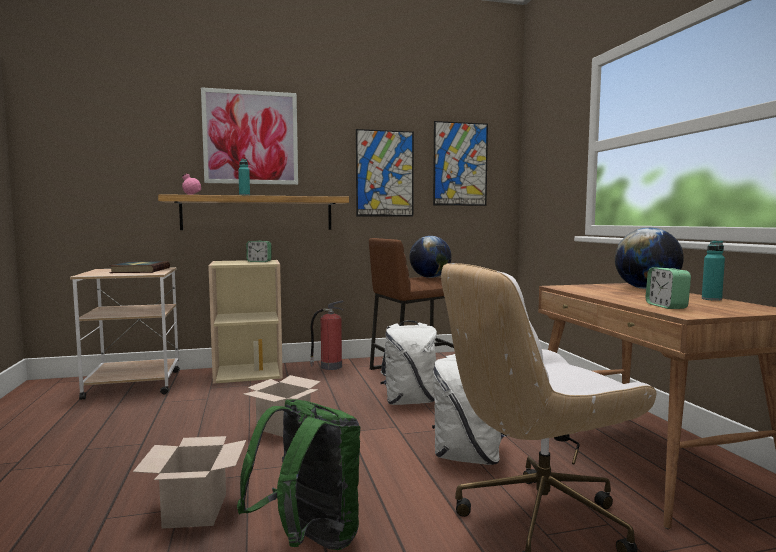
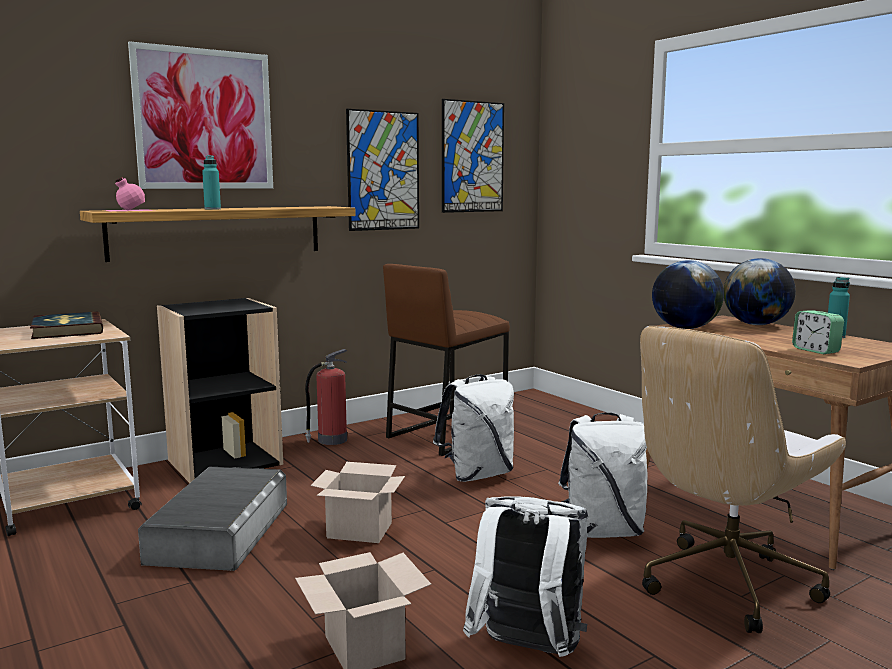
camera: 20 degrees left, 5 degrees up
(195, 415) = (220, 532): none -> grey storage box
(249, 372) = (226, 461): beige bookcase -> black bookcase
(259, 261) = (234, 303): alarm clock -> none
(308, 541) = (527, 651): green backpack -> white backpack
(430, 277) = (462, 312): globe -> globe (685, 328)

